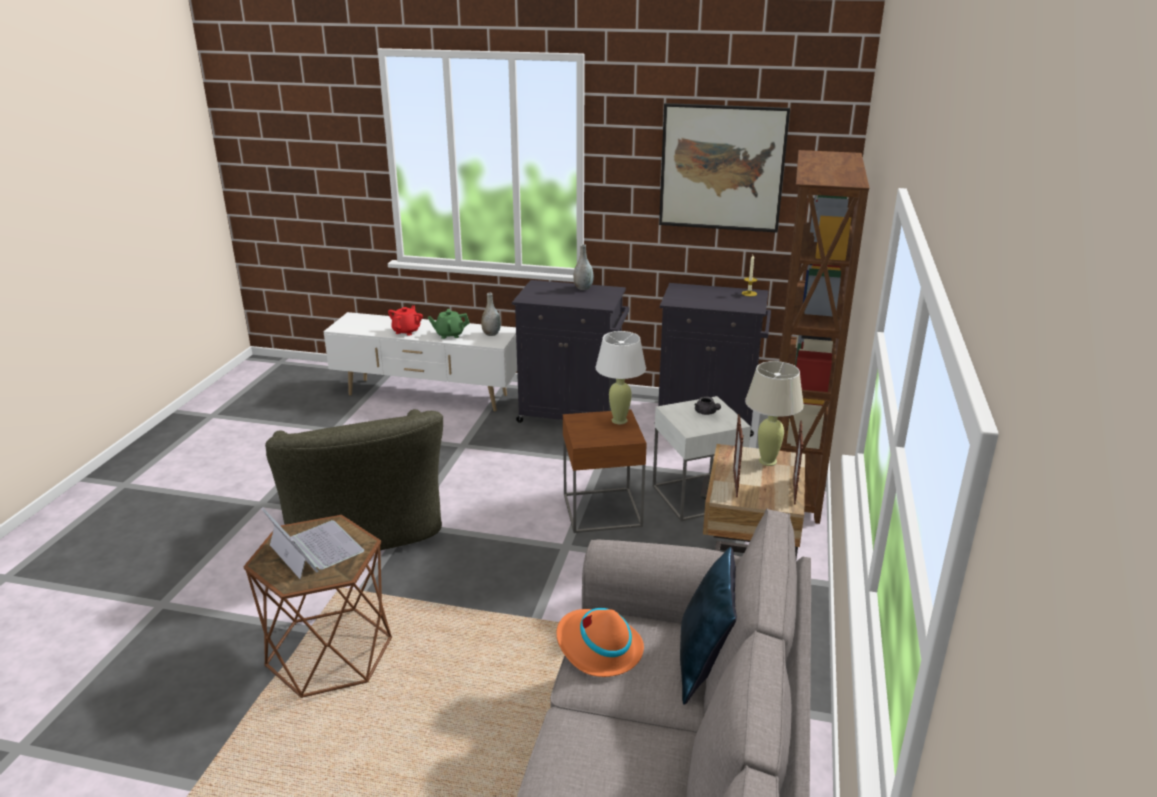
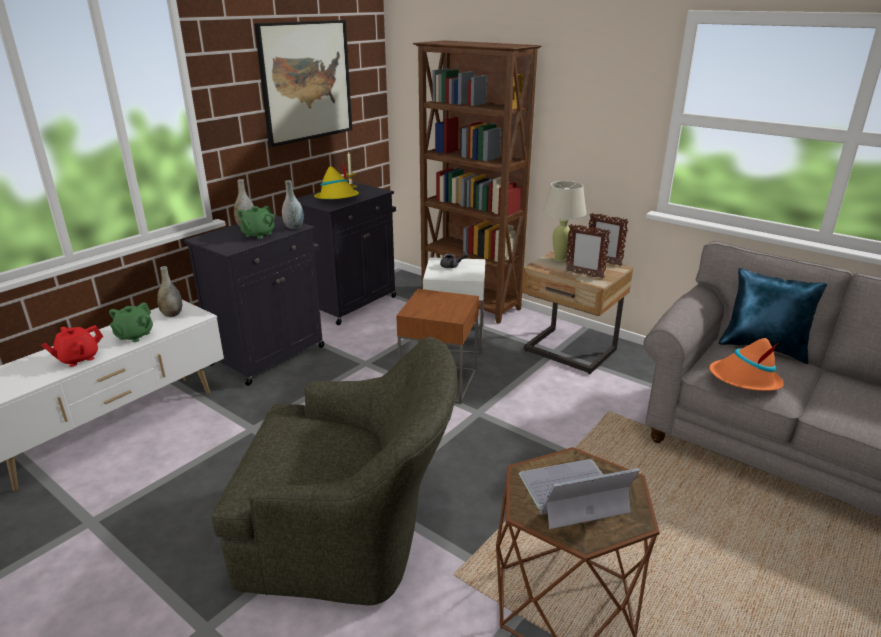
camera: 65 degrees left, 0 degrees up
(406, 331) = (78, 359): red teapot -> red teapot turned 90 degrees counterclockwise
(568, 297) = (258, 234): none -> green teapot
(600, 304) = (294, 227): none -> grey vase
(619, 420) = (432, 296): white table lamp -> none
(702, 298) = (337, 198): none -> yellow hat

